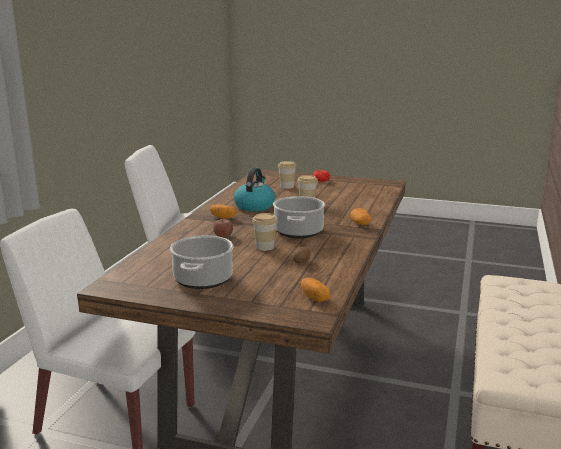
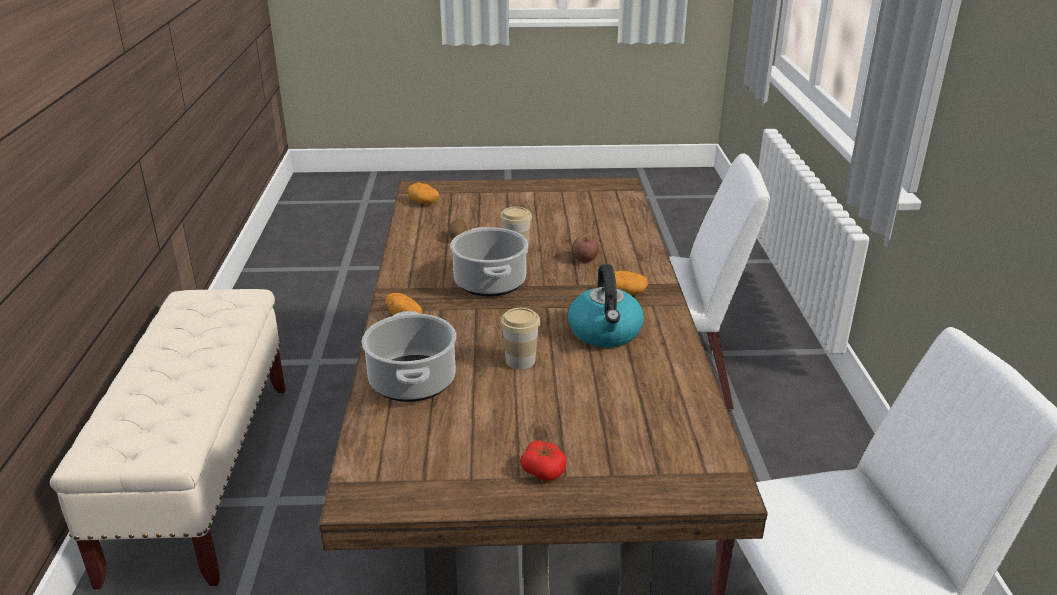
camera: 160 degrees right, 10 degrees up
(203, 279) = (544, 203): cooking pot -> cooking pot (413, 382)
(287, 186) = (602, 419): cup -> none

